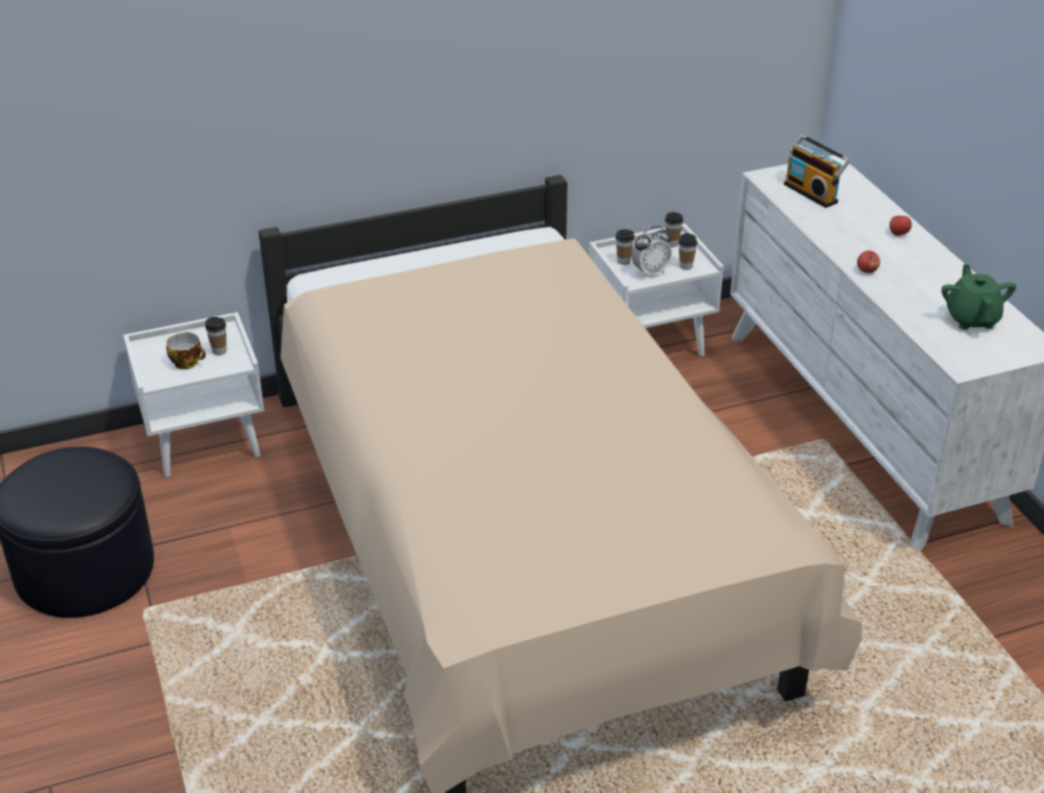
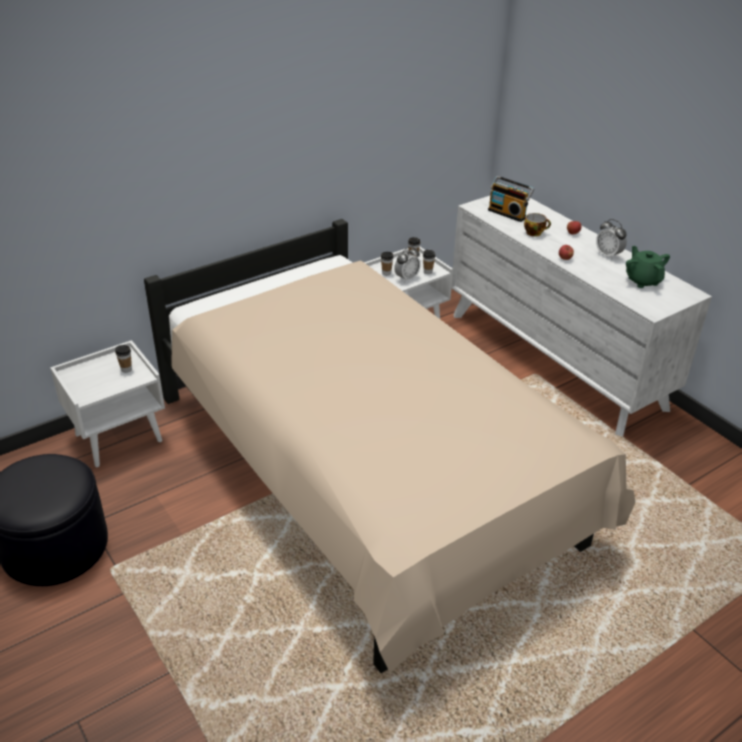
camera: 15 degrees left, 0 degrees up
(188, 362) = (105, 381): cup -> cup (535, 232)
(937, 273) = (608, 255): none -> alarm clock

